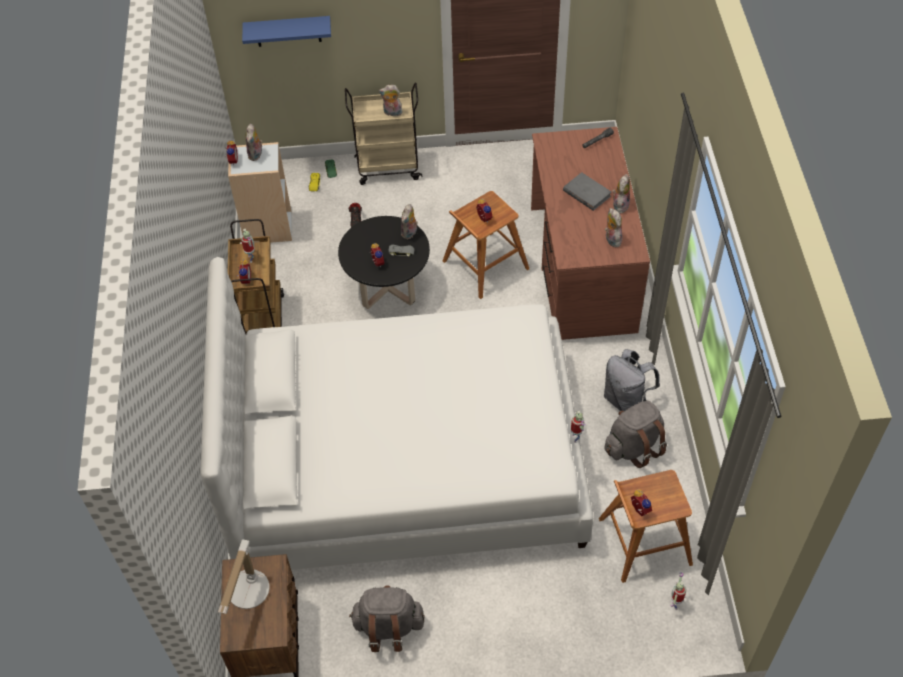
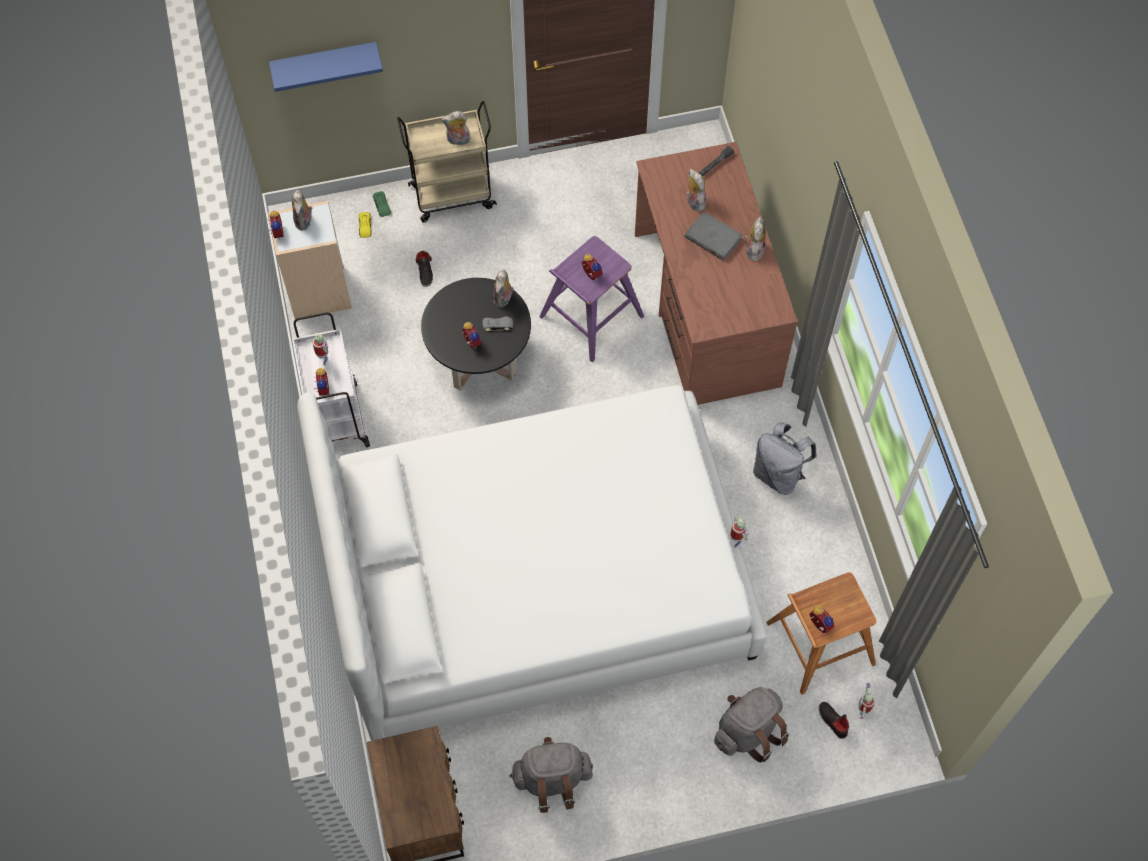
camera: 10 degrees left, 10 degrees up
(247, 595) = (402, 779): table lamp -> none
(263, 320) = (338, 418): brown cart -> white cart
(484, 265) = (590, 317): brown stool -> purple stool
(611, 239) = (749, 297): plush toy -> plush toy (693, 201)
(634, 446) = (794, 530): grey backpack -> grey backpack (748, 731)
(647, 608) = (832, 721): none -> black shoe

